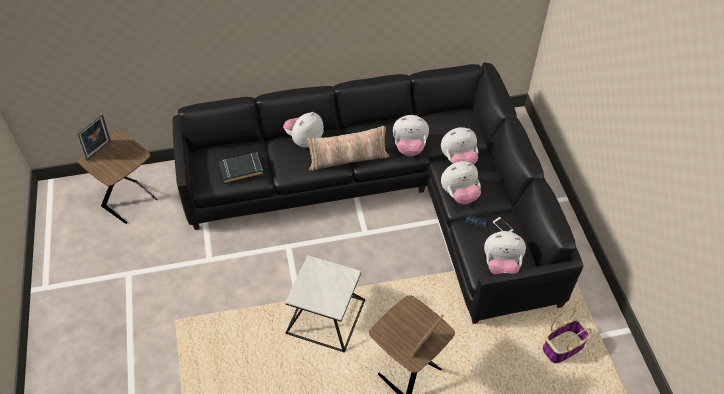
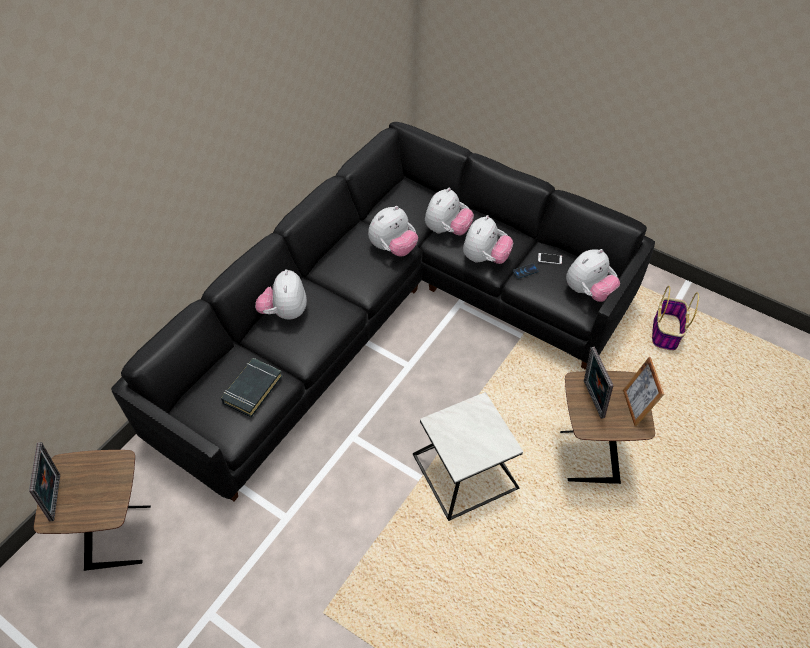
camera: 45 degrees left, 0 degrees up
(348, 159) = (348, 299): pillow -> none
(404, 321) = (591, 399): none -> picture frame

